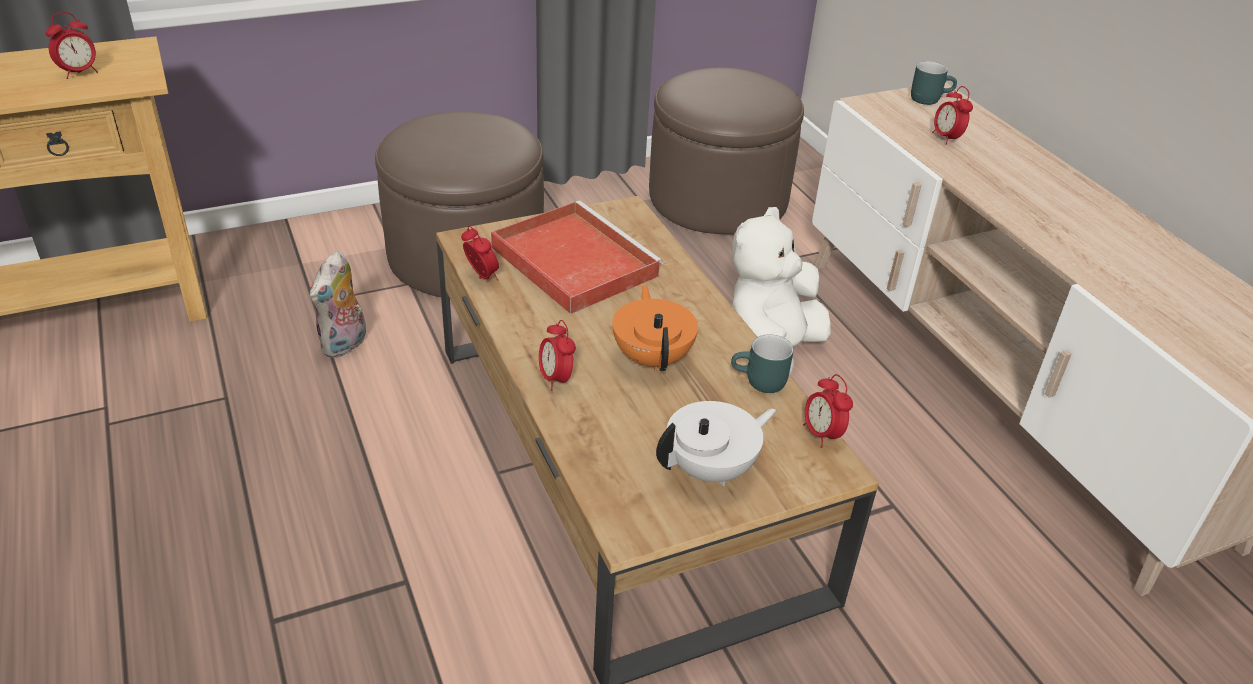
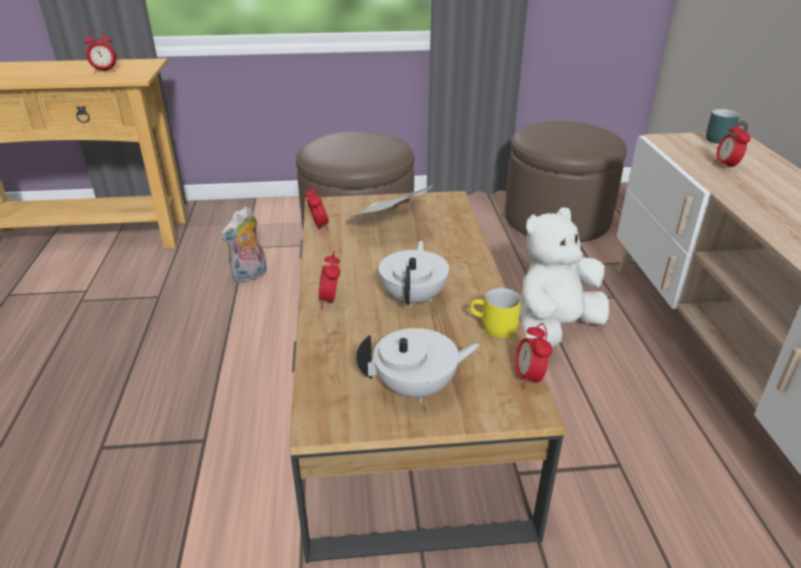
camera: 20 degrees right, 5 degrees down
(571, 260) = (390, 225): red tray -> newspaper
(653, 357) = (414, 297): orange teapot -> white teapot
(759, 383) = (493, 329): turquoise mug -> yellow mug

